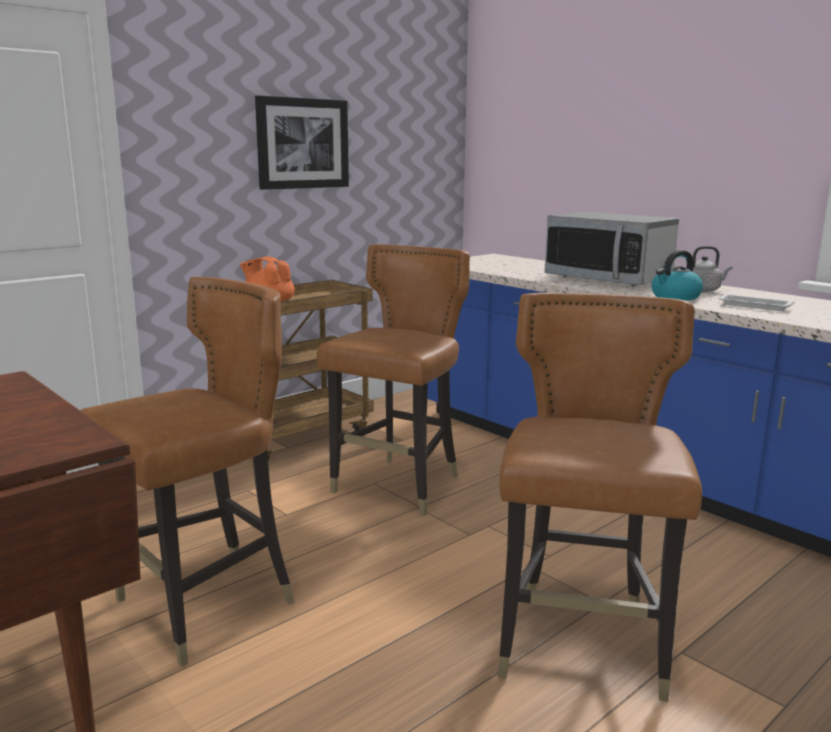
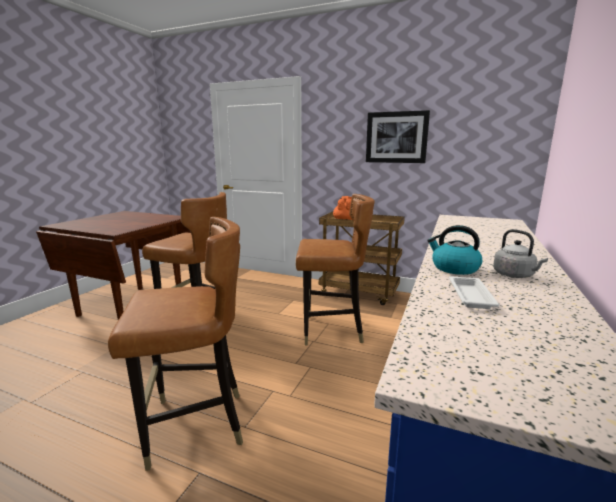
camera: 65 degrees right, 0 degrees up
(608, 279) = (489, 247): microwave -> none

